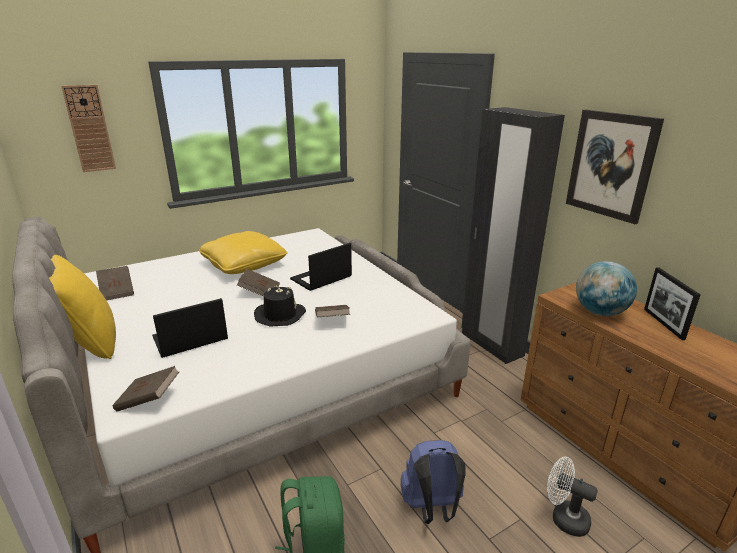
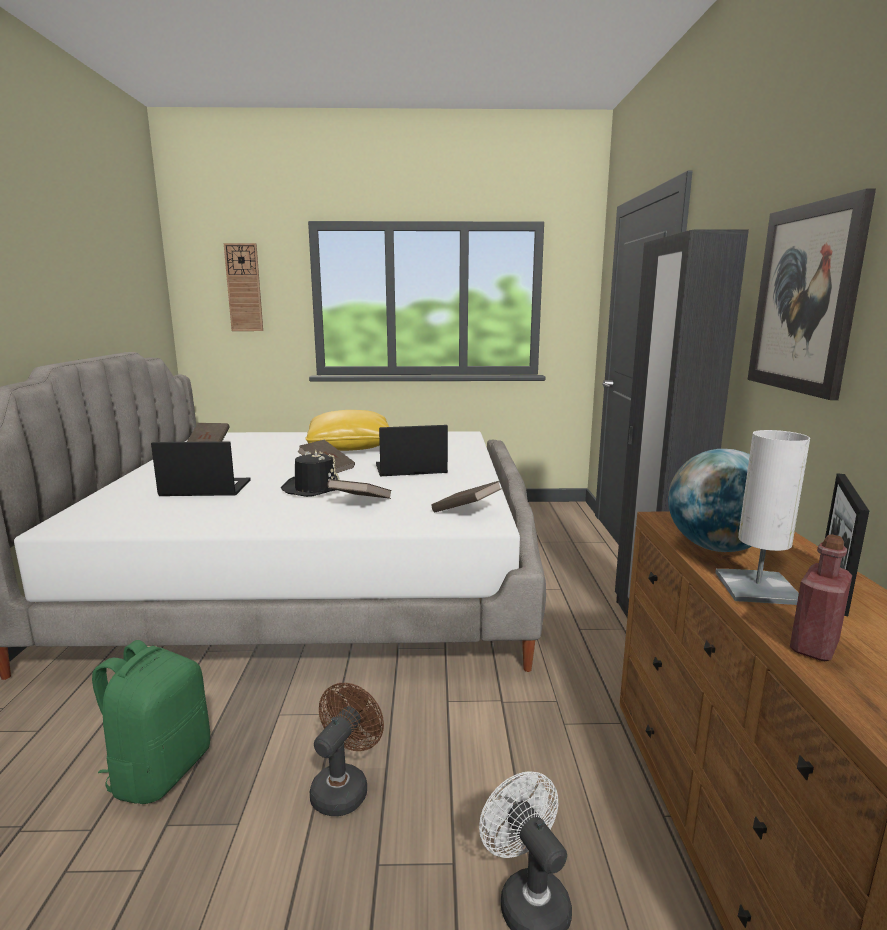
camera: 30 degrees right, 10 degrees down
(90, 343) = (127, 475): yellow pillow -> none
(149, 400) = (95, 521): brown book -> brown book (466, 511)
(432, 508) = (344, 787): blue backpack -> brown fan
(642, 334) = (757, 588): none -> white table lamp
(693, 361) = (814, 646): none -> red bottle

